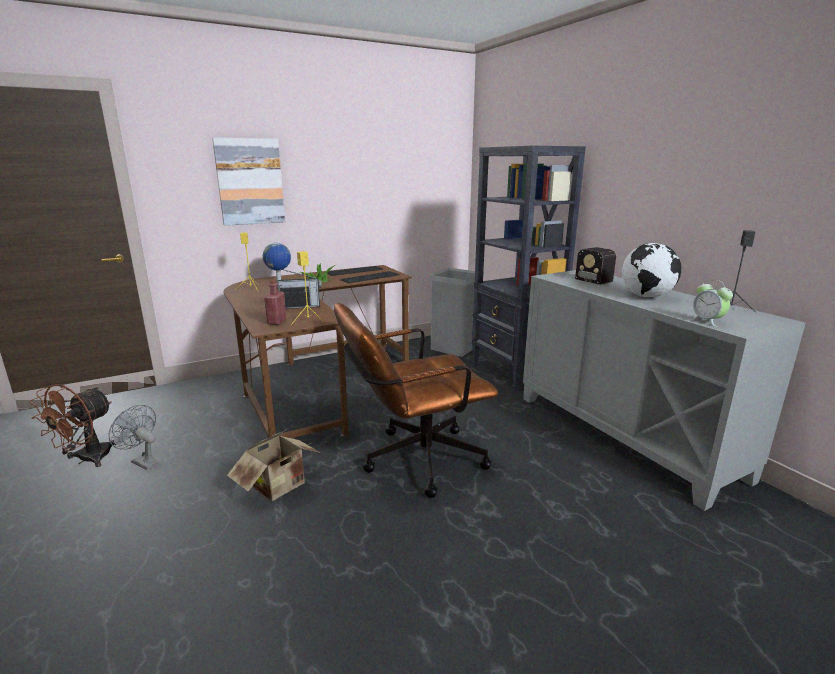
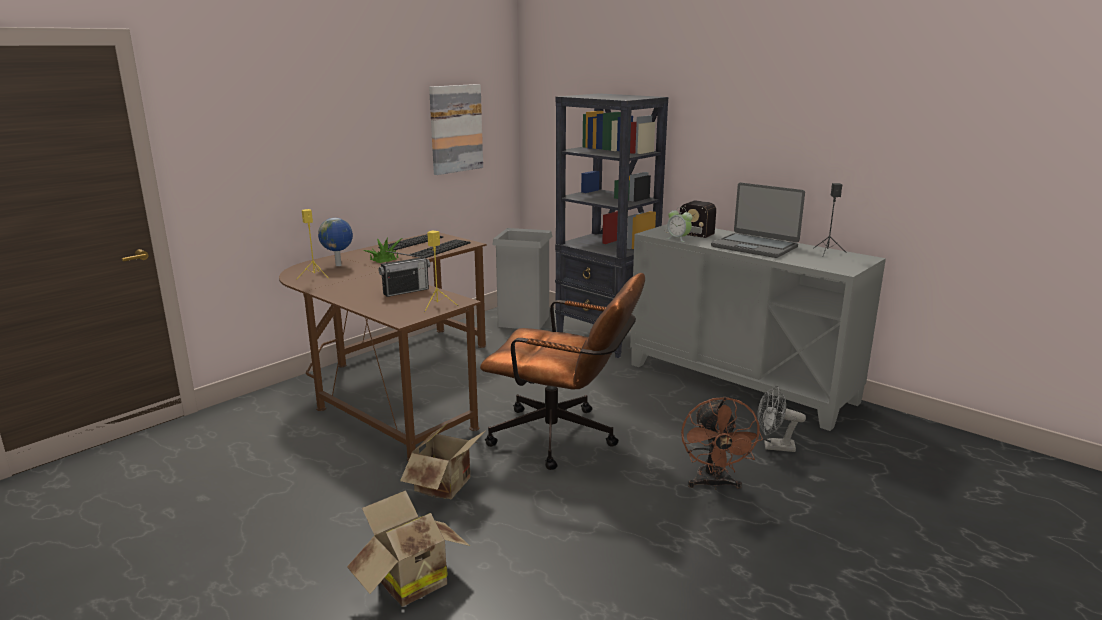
camera: 20 degrees left, 0 degrees up
(87, 459) = (187, 506): brown fan -> brown fan (714, 484)
(143, 461) = (262, 494): grey fan -> grey fan (773, 447)
(168, 581) = (408, 581): none -> cardboard box
(250, 182) = (289, 144): picture -> picture (455, 128)
(277, 322) = (404, 311): red bottle -> none
(414, 461) = (563, 438): brown office chair -> brown office chair turned 120 degrees counterclockwise
(646, 296) = (755, 246): globe -> laptop
(707, 321) = (817, 265): alarm clock -> alarm clock (678, 239)

